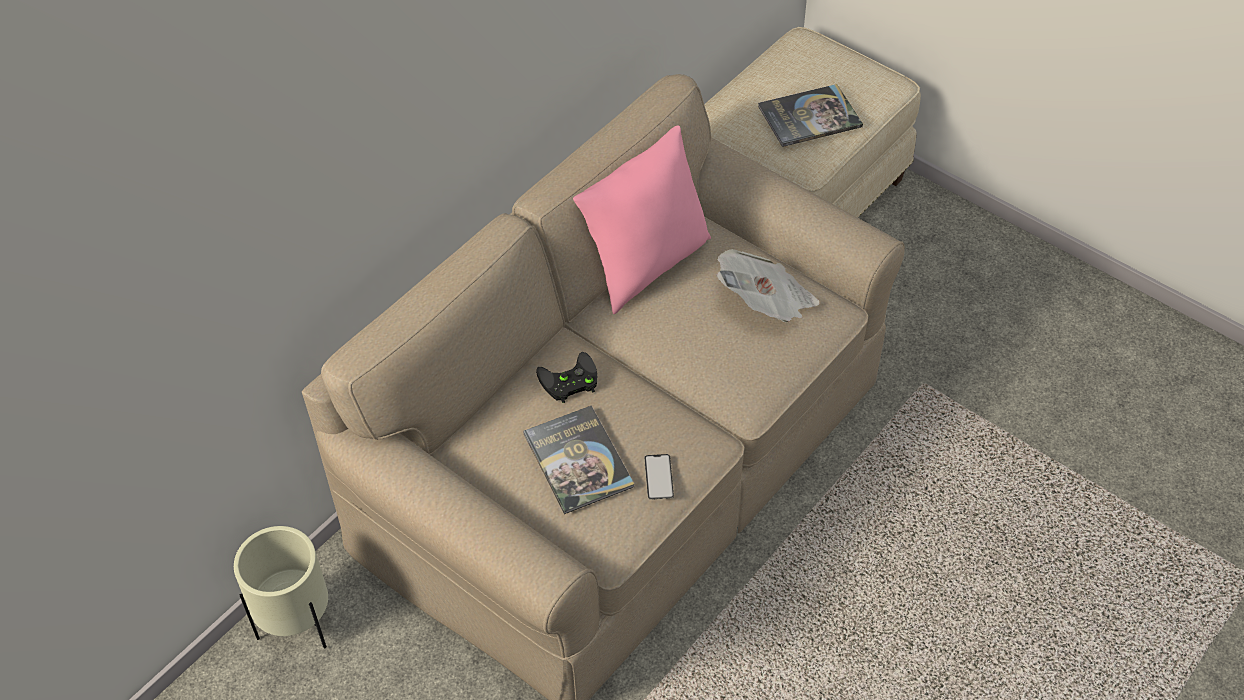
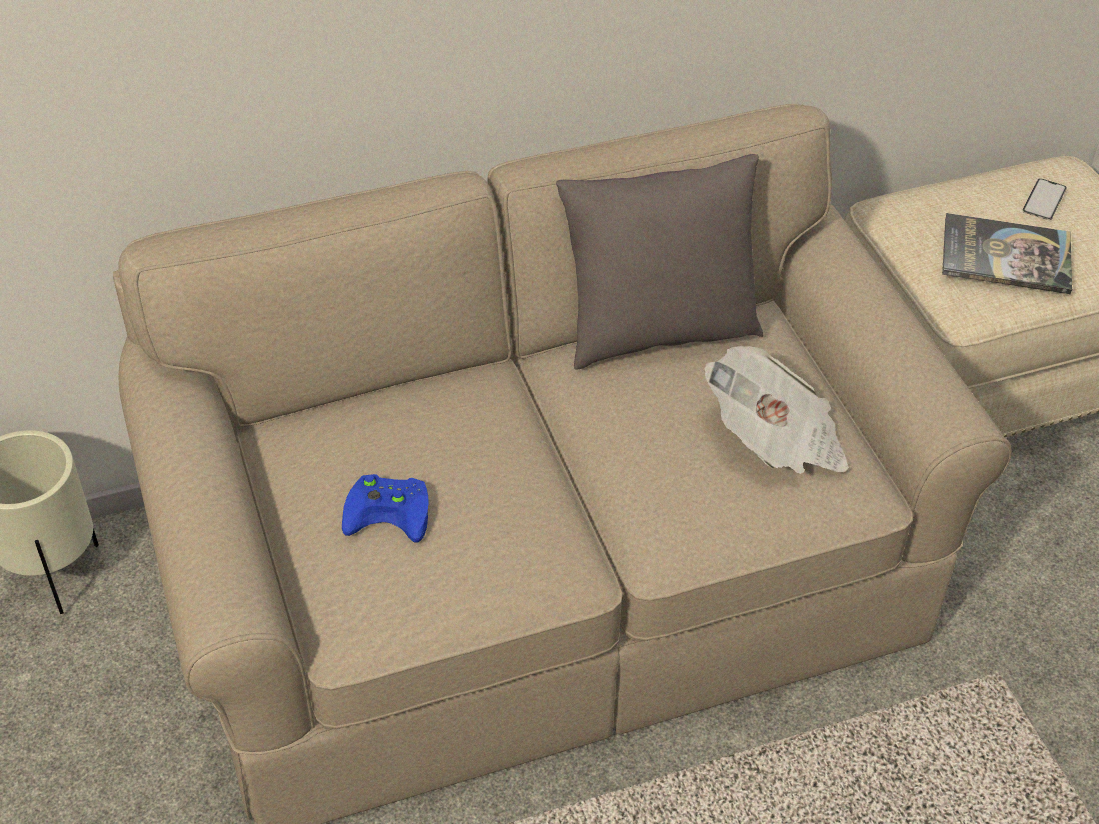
camera: 30 degrees right, 5 degrees down
(568, 382) = (455, 418): black game controller -> none
(578, 460) = (391, 510): book -> blue game controller
(645, 265) = (657, 332): pink pillow -> grey pillow
(659, 477) = (472, 578): phone -> phone (1044, 200)

